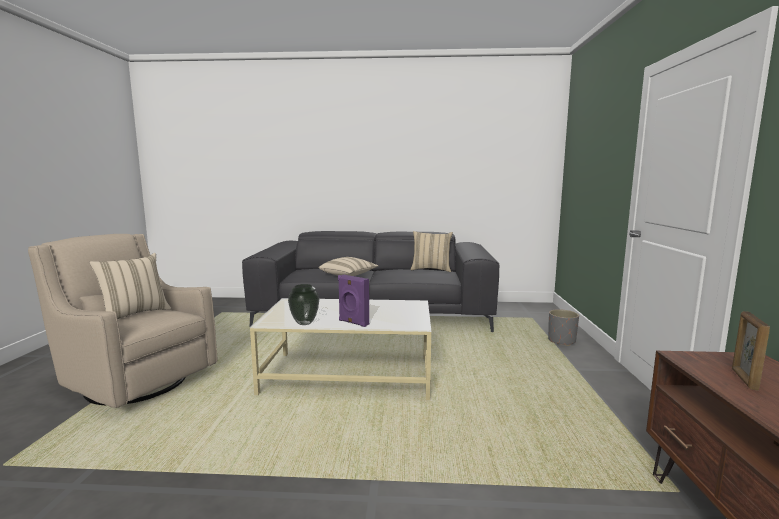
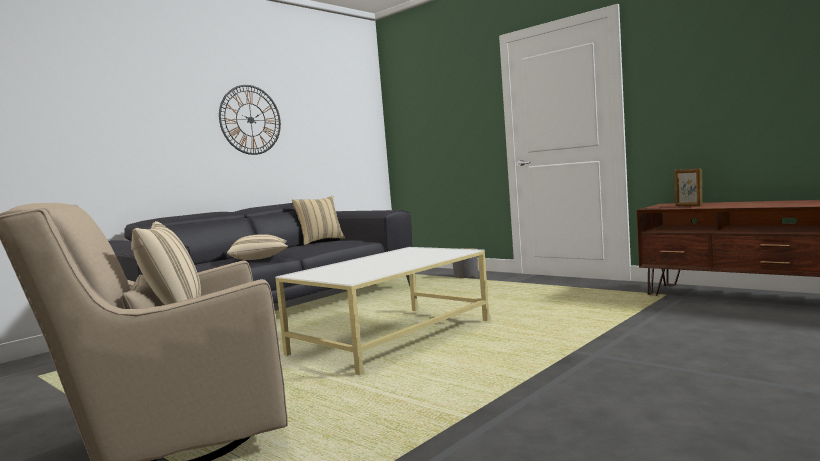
camera: 50 degrees left, 5 degrees down
(304, 323) = (385, 271): vase -> none
(353, 322) = (420, 261): purple speaker -> none
(409, 161) = (250, 120): none -> wall clock

